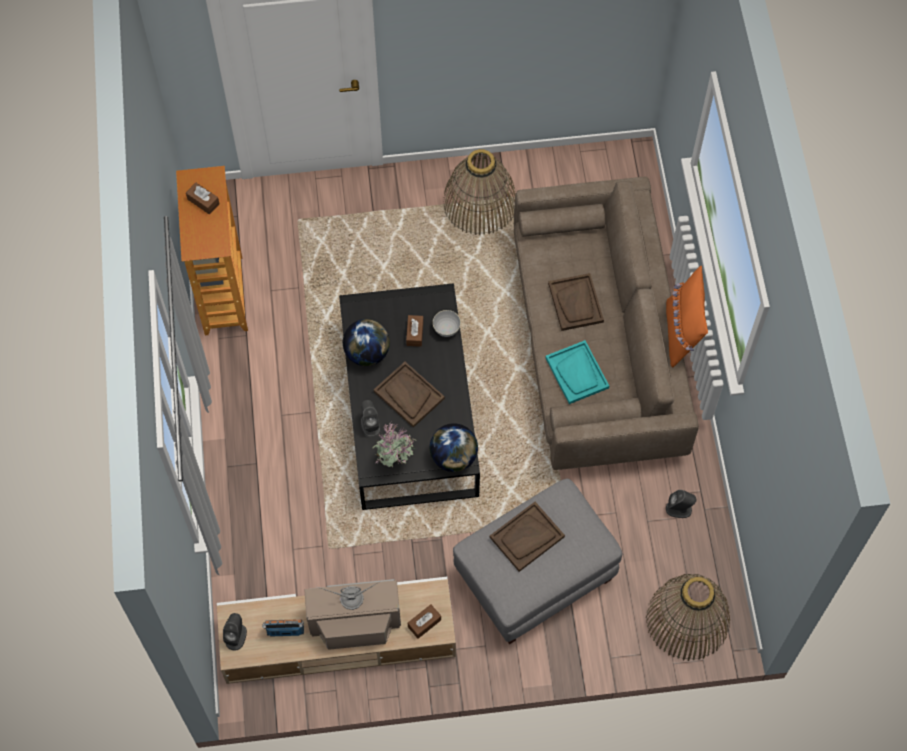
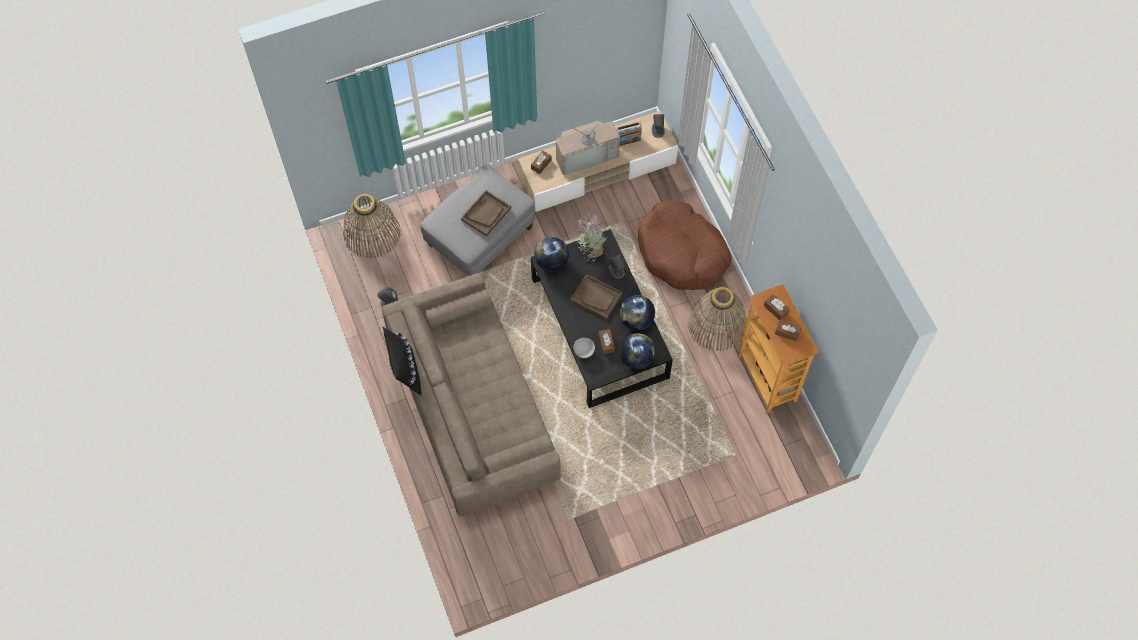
camera: 165 degrees right, 0 degrees up
(204, 232) = (776, 309): none -> brown tissue box
(265, 482) = (682, 253): none -> brown dog bed
(383, 306) = (636, 358): none -> globe
(479, 203) = (595, 506): basket -> basket (717, 324)
(575, 303) = (492, 396): brown tray -> none
(577, 373) = (479, 342): turquoise tray -> none
(681, 333) = (405, 372): orange pillow -> black pillow

